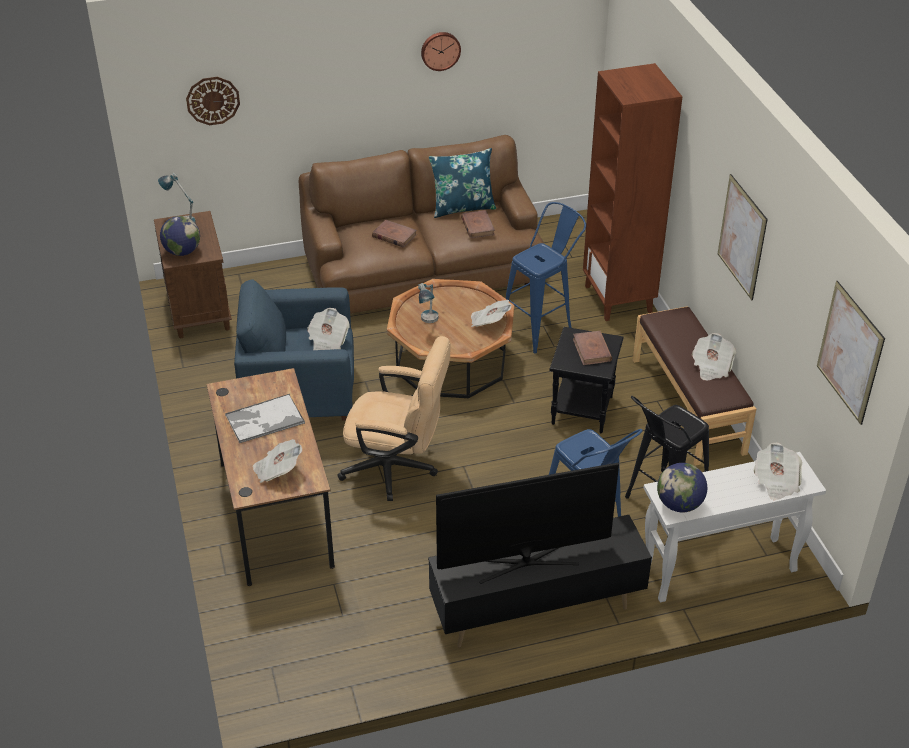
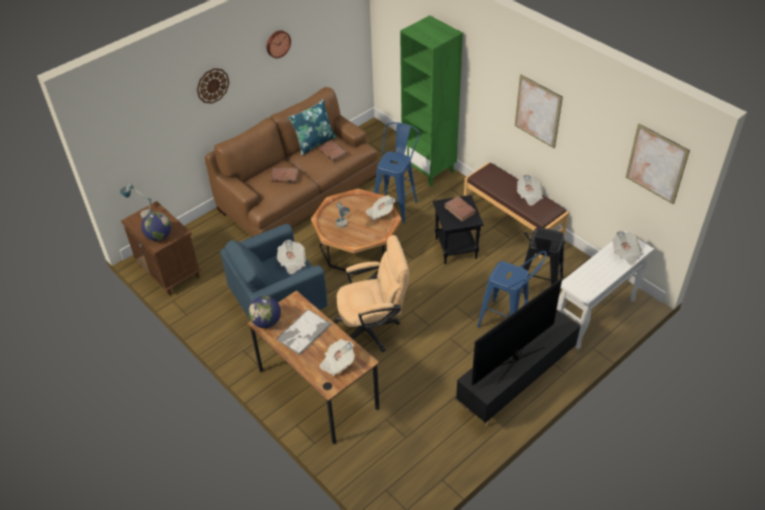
camera: 25 degrees left, 5 degrees up
(213, 100) = (141, 124): wall clock -> wall clock (212, 85)
(619, 299) = (429, 170): brown bookcase -> green bookcase
(679, 504) = (586, 288): globe -> globe (266, 322)

